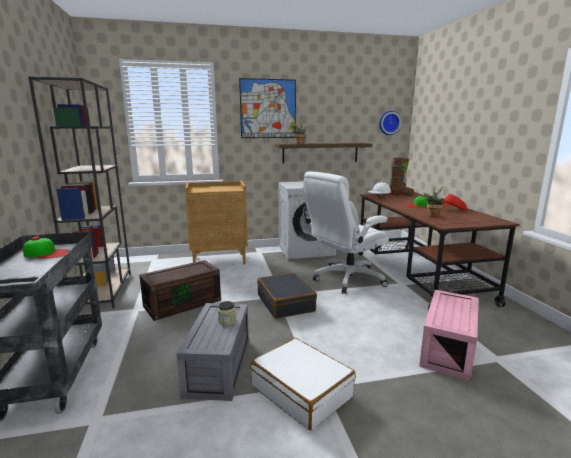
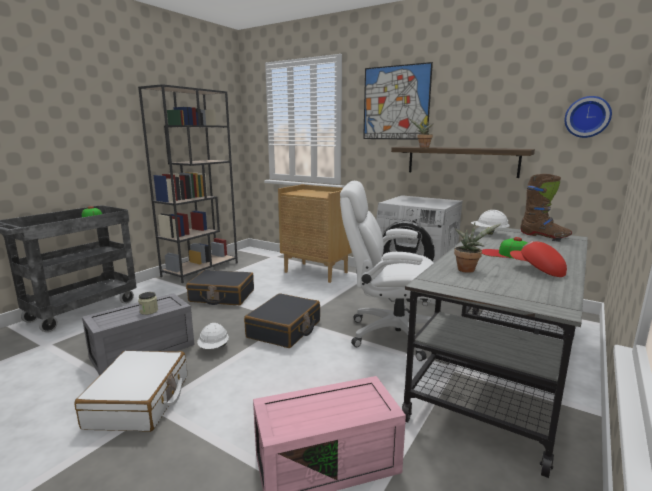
camera: 45 degrees right, 0 degrees up
(183, 302) = (222, 296): brown storage box -> black suitcase
(268, 335) = (214, 348): none -> white hard hat
(417, 276) = (499, 370): brown desk -> grey desk

